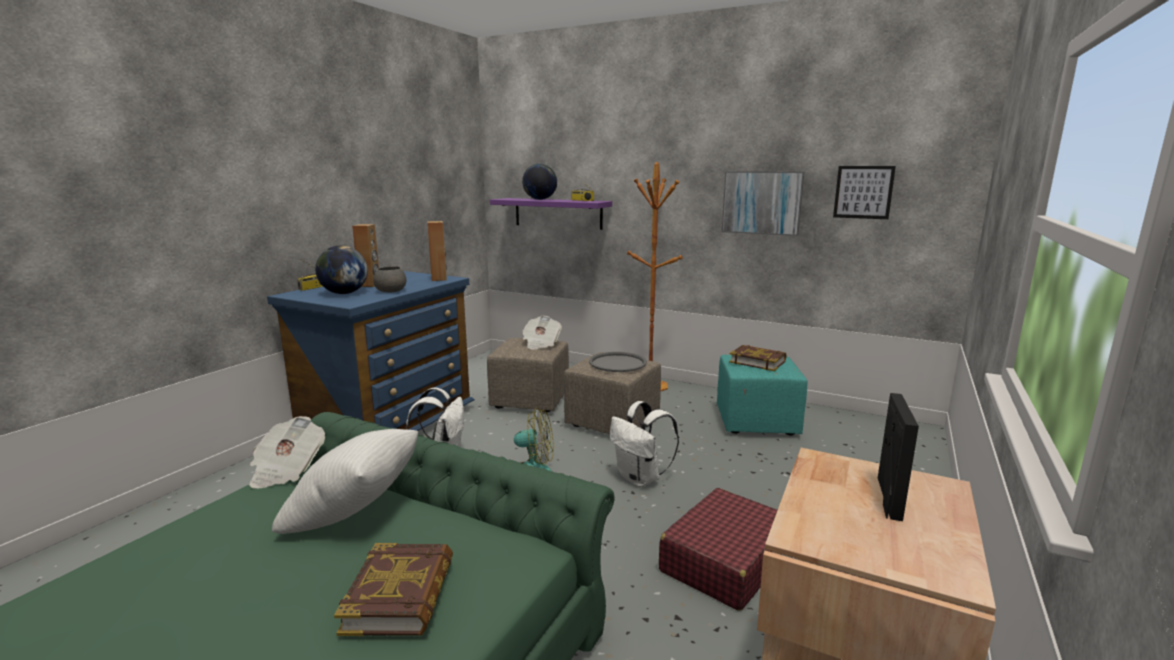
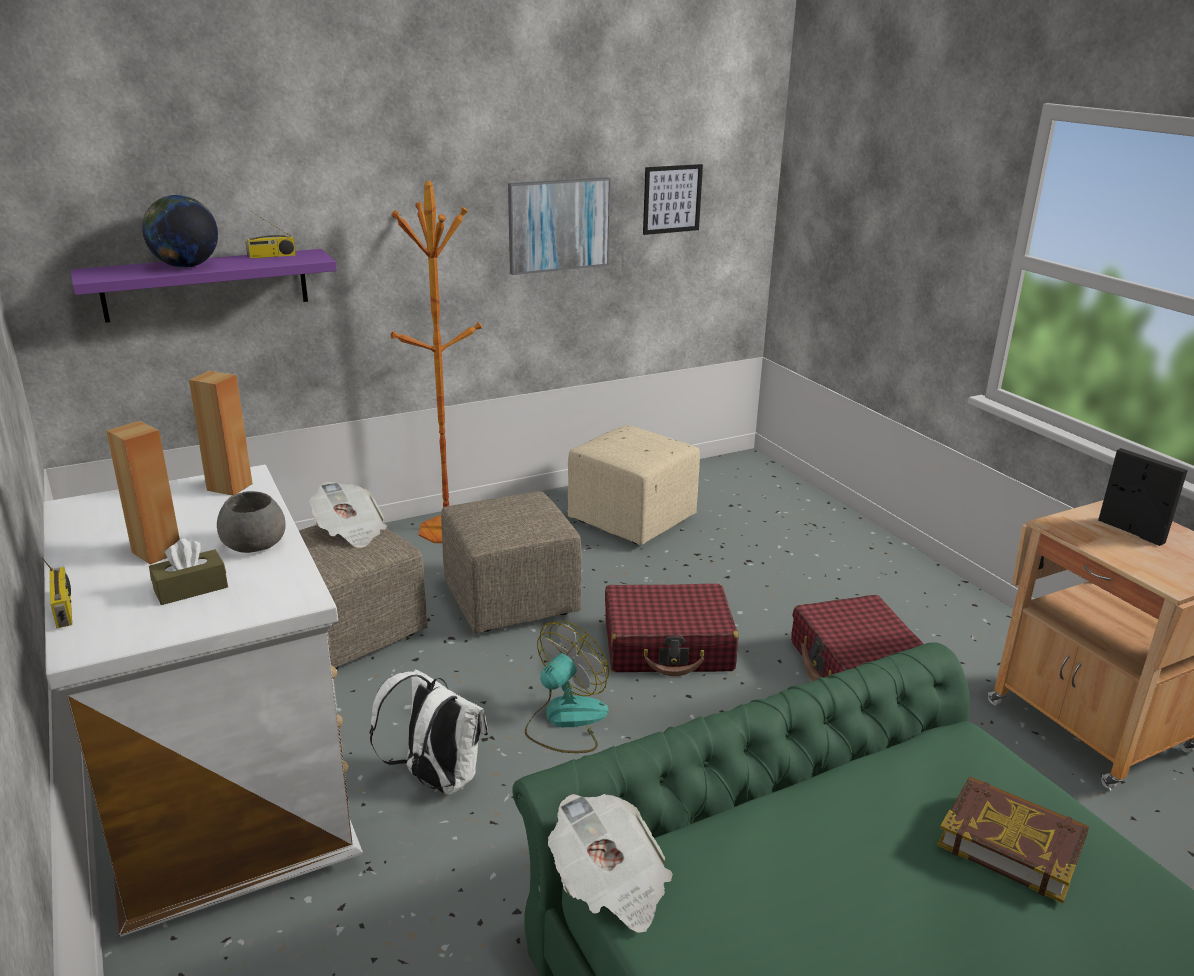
camera: 55 degrees left, 10 degrees up
(344, 293) = (191, 588): globe -> brown tissue box
(356, 513) = (800, 841): white pillow -> none
(389, 423) = (223, 798): blue dresser -> white dresser
(617, 363) = (516, 514): grey tray -> none
(640, 478) = (668, 646): white backpack -> red suitcase
(757, 361) = (631, 445): book -> none
(757, 422) = (633, 520): turquoise ottoman -> beige ottoman

